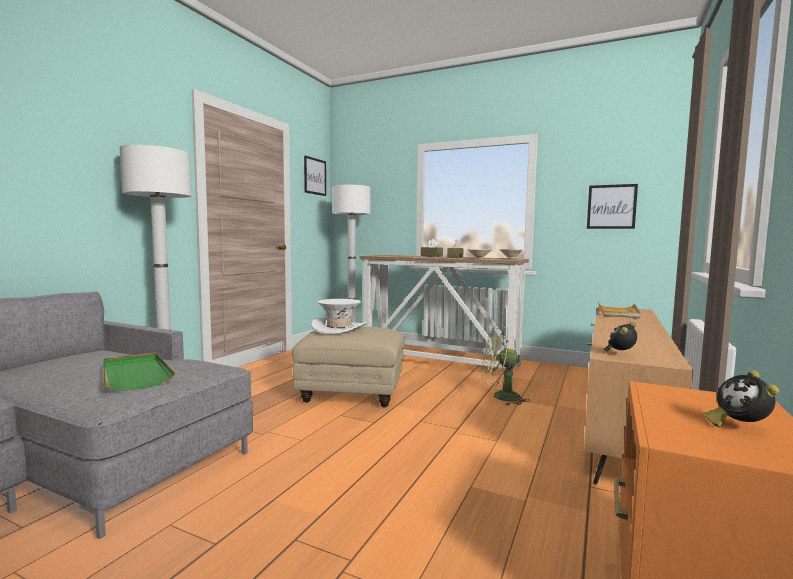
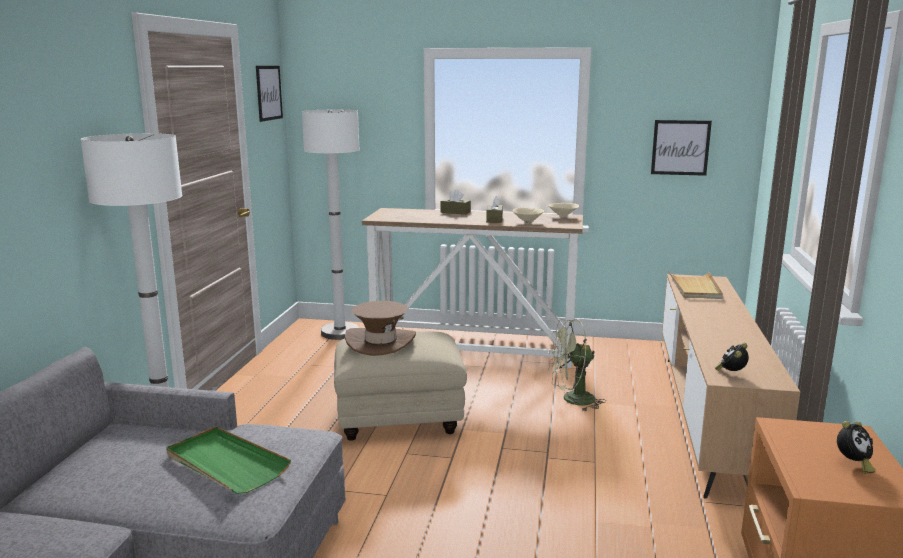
camera: 15 degrees left, 10 degrees up
(339, 328) = (380, 342): white hat -> brown hat
(739, 426) = (852, 464): alarm clock -> alarm clock turned 105 degrees counterclockwise

